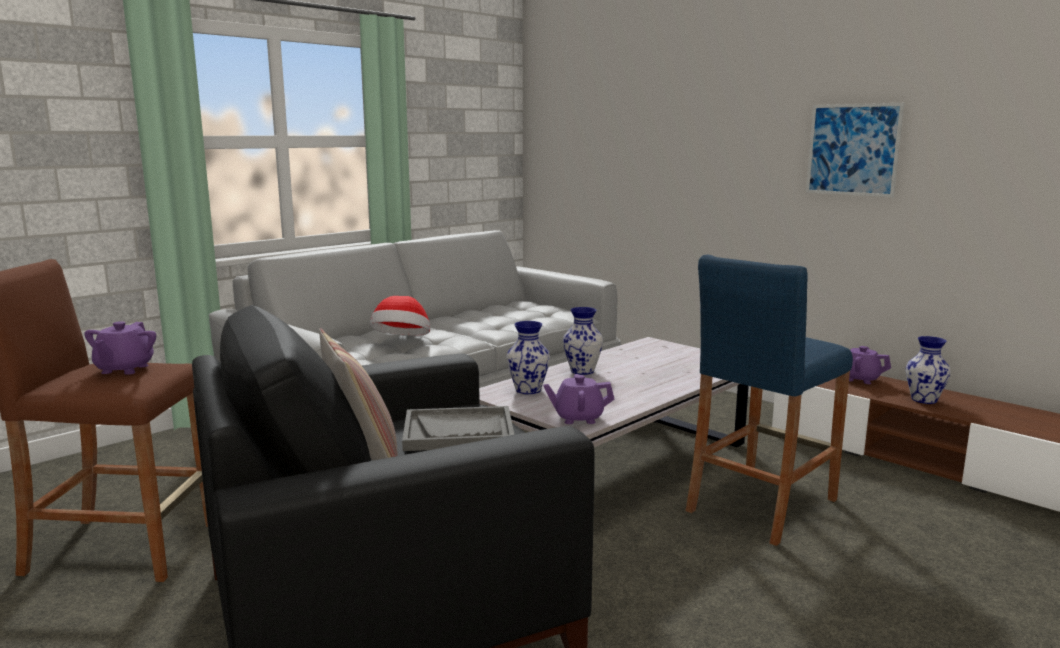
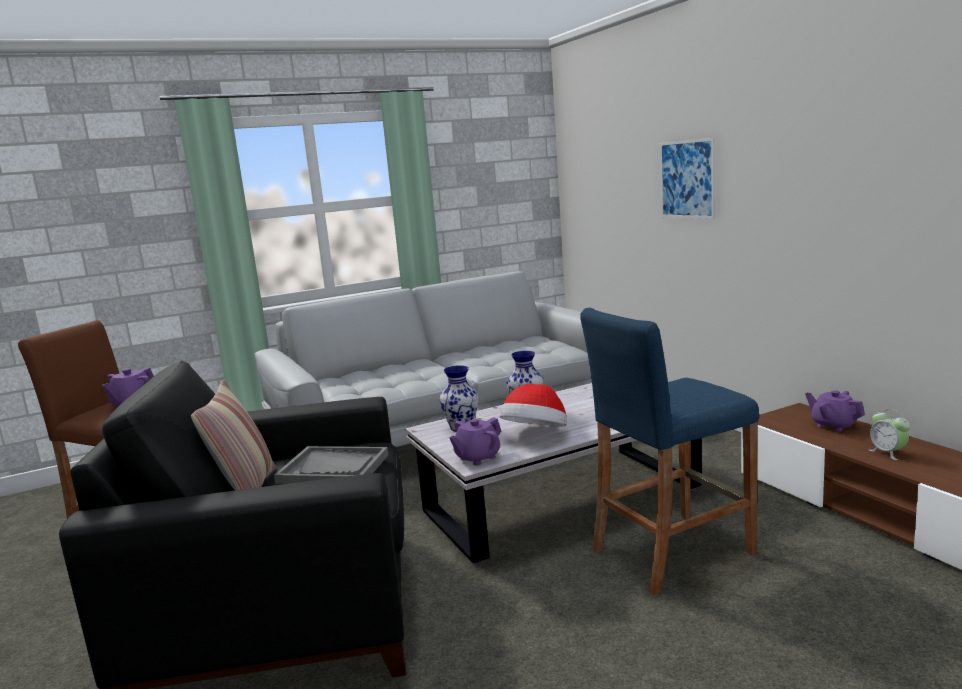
camera: 20 degrees right, 0 degrees up
(402, 341) = (395, 377): hat -> hat (536, 434)
(578, 418) = (477, 458): purple teapot -> purple teapot turned 60 degrees counterclockwise
(853, 149) = (826, 182): picture -> picture (687, 179)
(924, 400) = (888, 453): vase -> alarm clock

